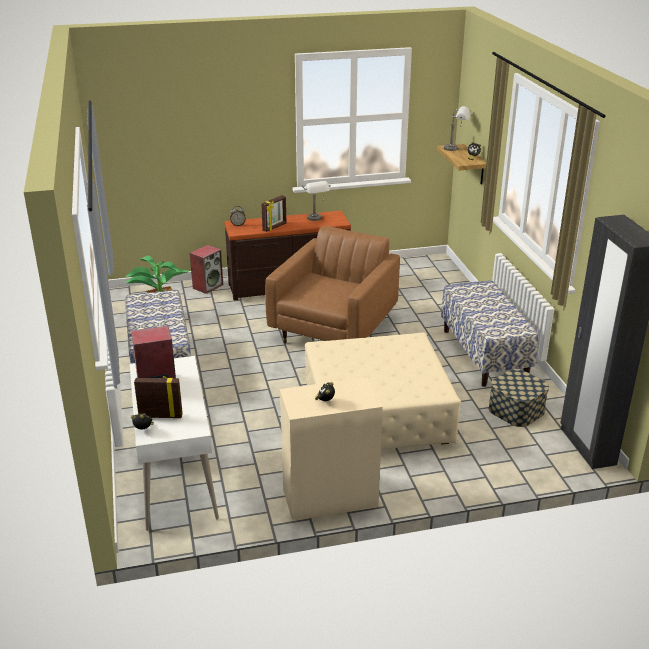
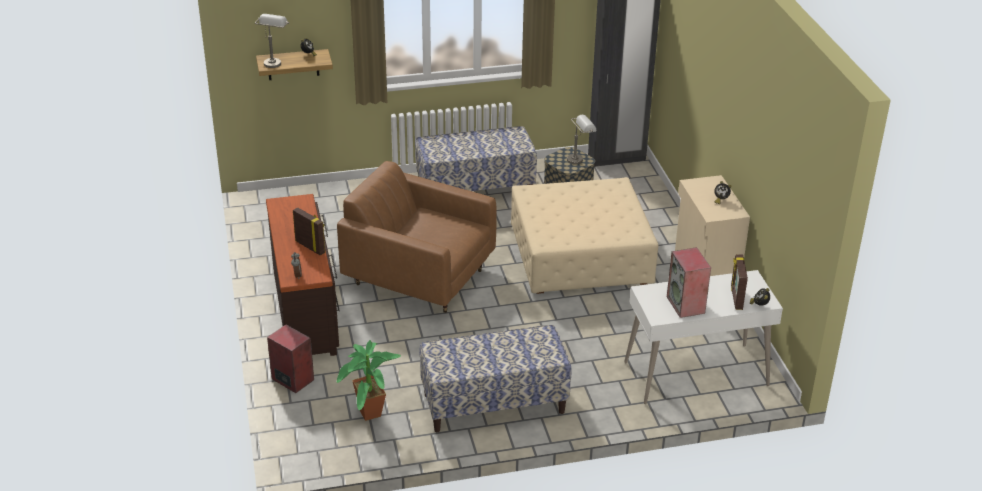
camera: 90 degrees left, 5 degrees up
(316, 219) = (292, 216): grey table lamp -> grey table lamp (579, 158)

